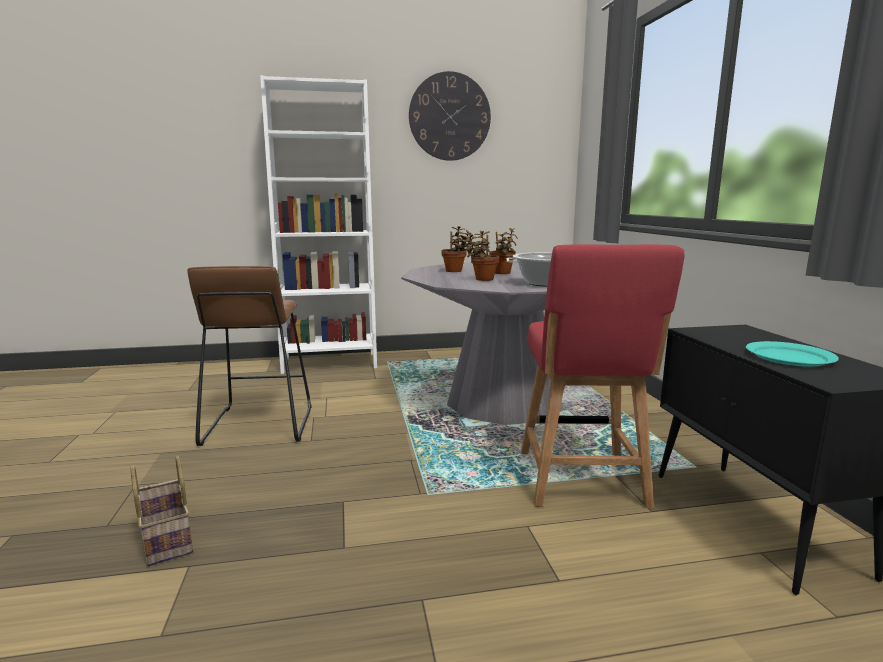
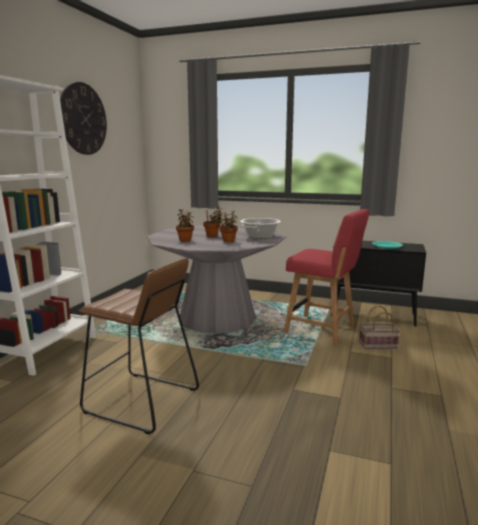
camera: 60 degrees left, 0 degrees up
(165, 539) = (291, 458): basket -> basket (377, 345)

